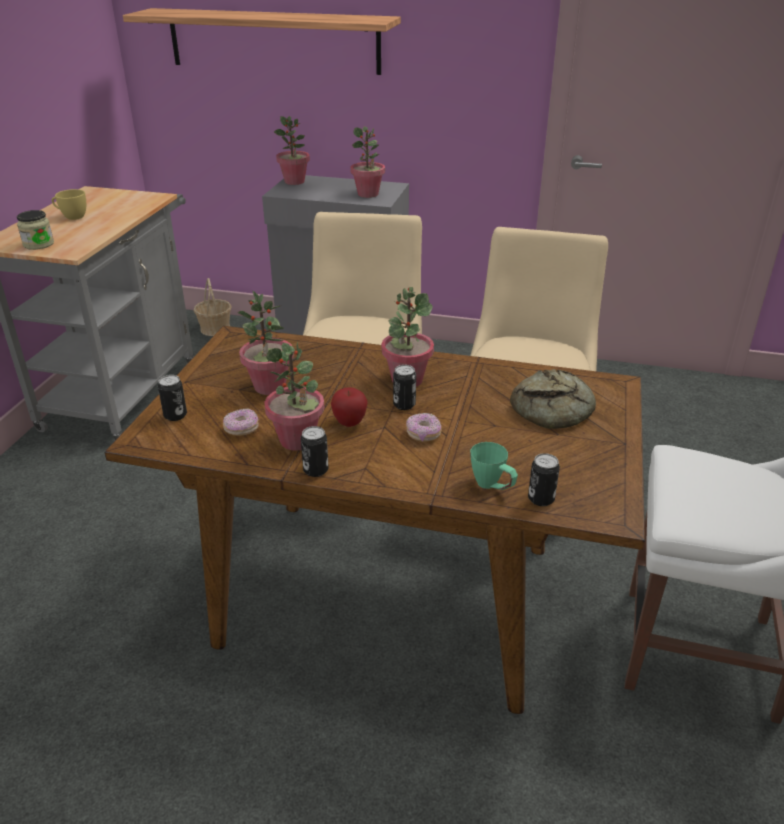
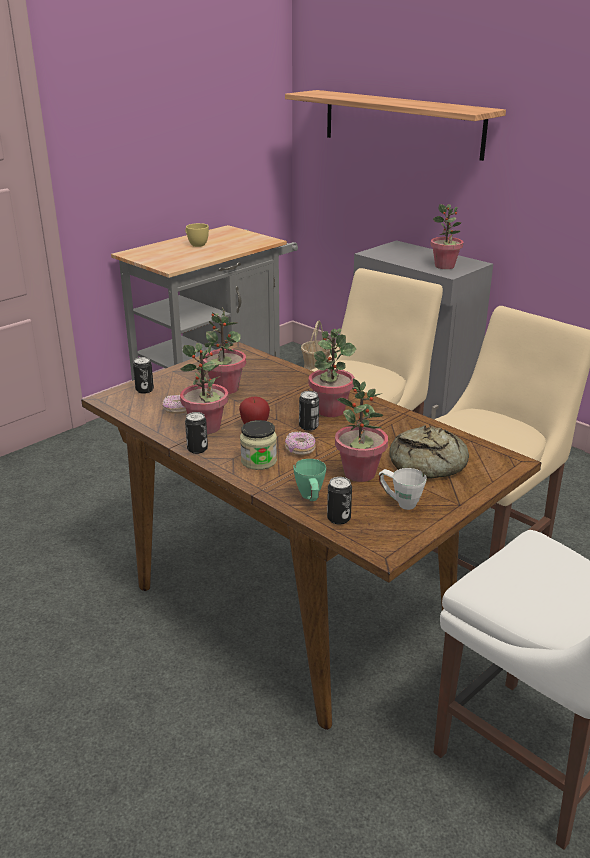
camera: 30 degrees right, 5 degrees down
(38, 244) = (155, 259): jar -> jar (258, 461)
(294, 182) = (393, 247): potted plant -> potted plant (359, 473)
(574, 460) = (399, 502): none -> white mug

